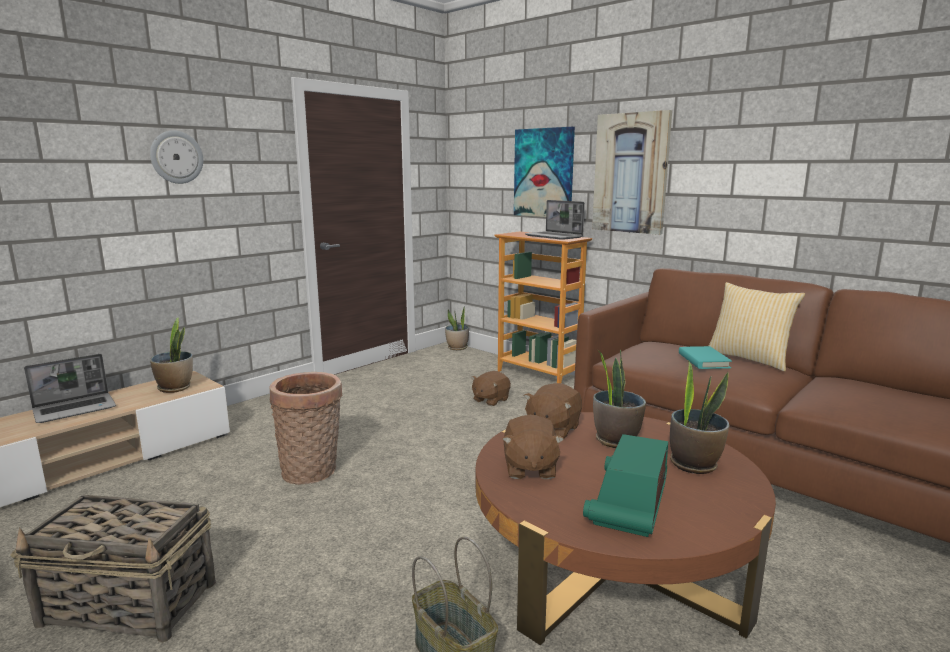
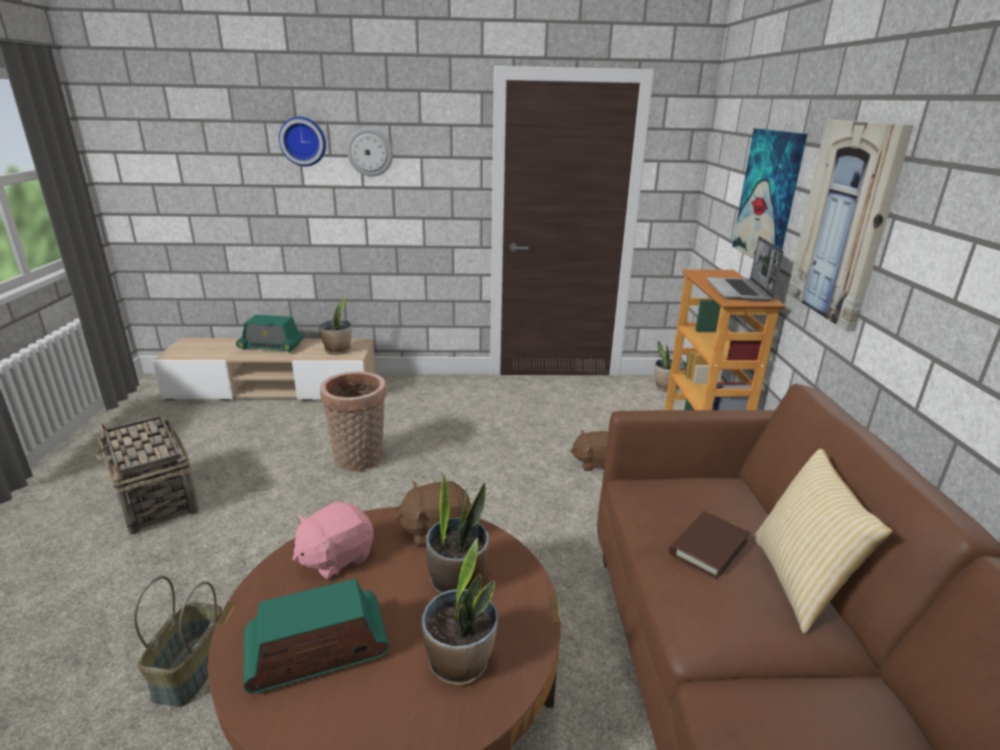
camera: 45 degrees right, 10 degrees up
(76, 409) = (271, 346): laptop -> radio
(92, 144) = (303, 141): none -> wall clock
(529, 468) = (335, 557): brown plush toy -> pink plush toy
(703, 361) = (708, 547): turquoise book -> brown book

